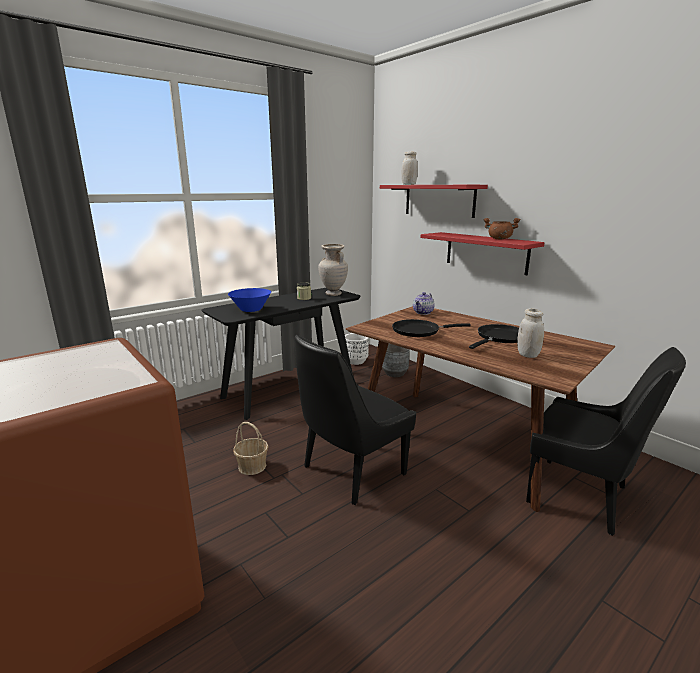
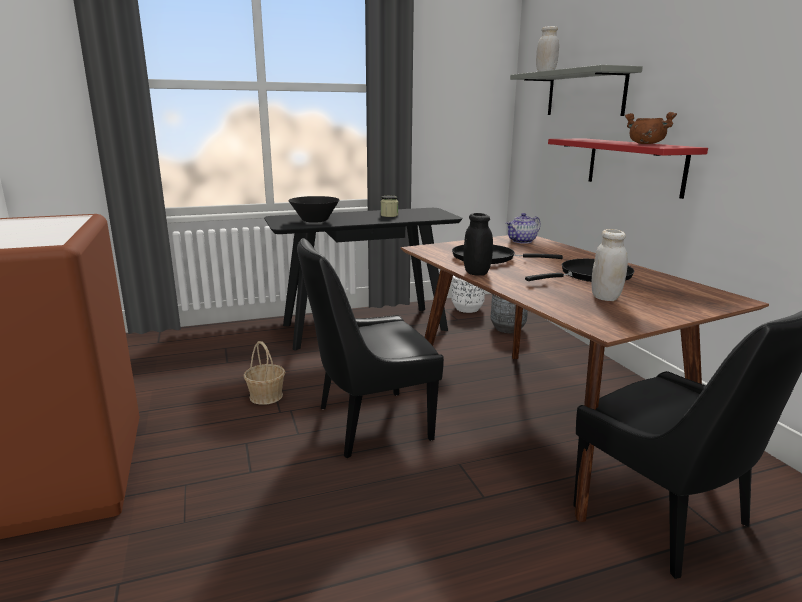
camera: 20 degrees right, 0 degrees up
(251, 310) = (314, 221): blue bowl -> black bowl
(333, 294) = (429, 214): beige vase -> none
(426, 345) = (476, 273): none -> black jar
(439, 200) = (585, 93): red shelf -> grey shelf

